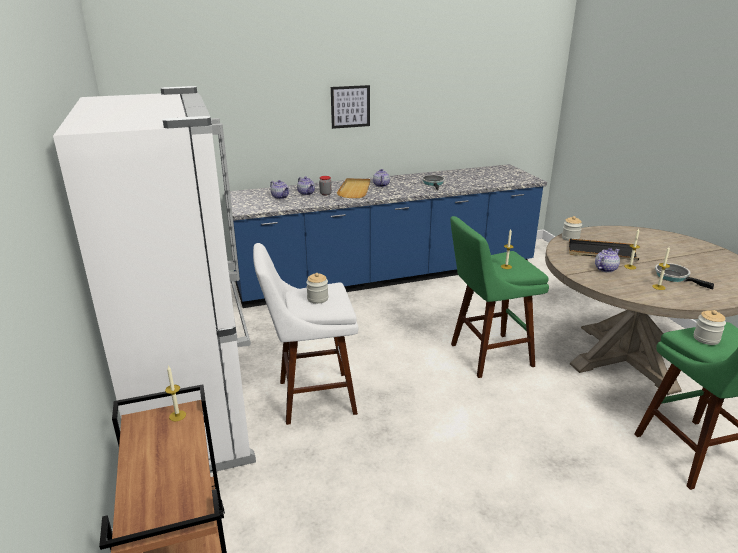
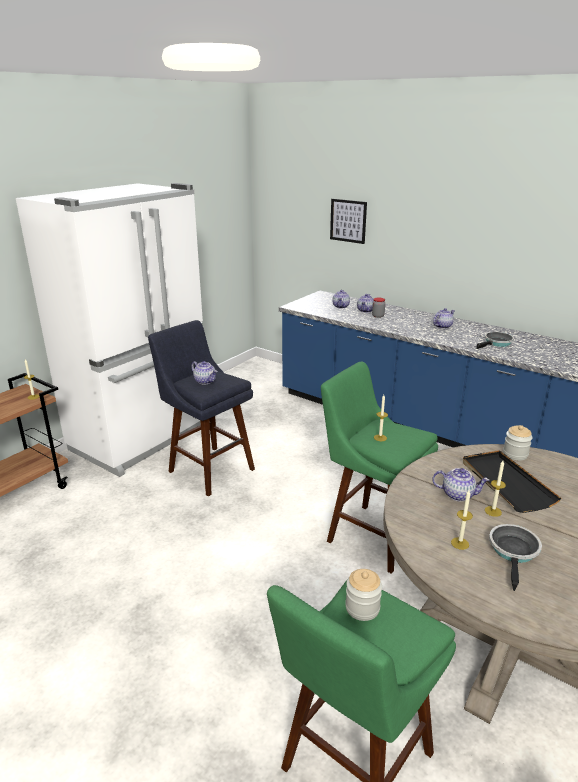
camera: 55 degrees right, 0 degrees up
(310, 398) = (208, 468): white stool -> blue stool
(317, 299) = (205, 381): jar -> teapot
(350, 106) = (444, 234): picture -> picture (348, 221)
(355, 190) = (409, 321): beige tray -> none

